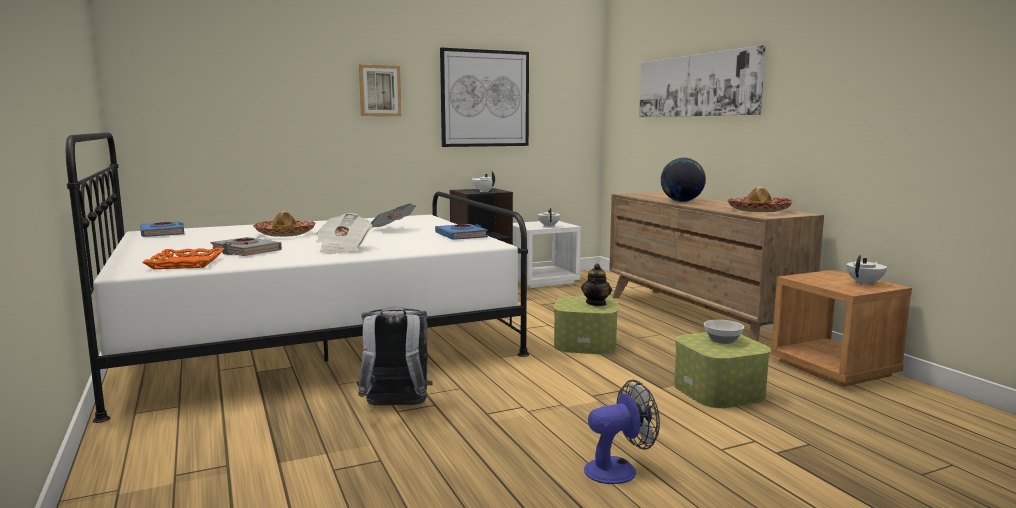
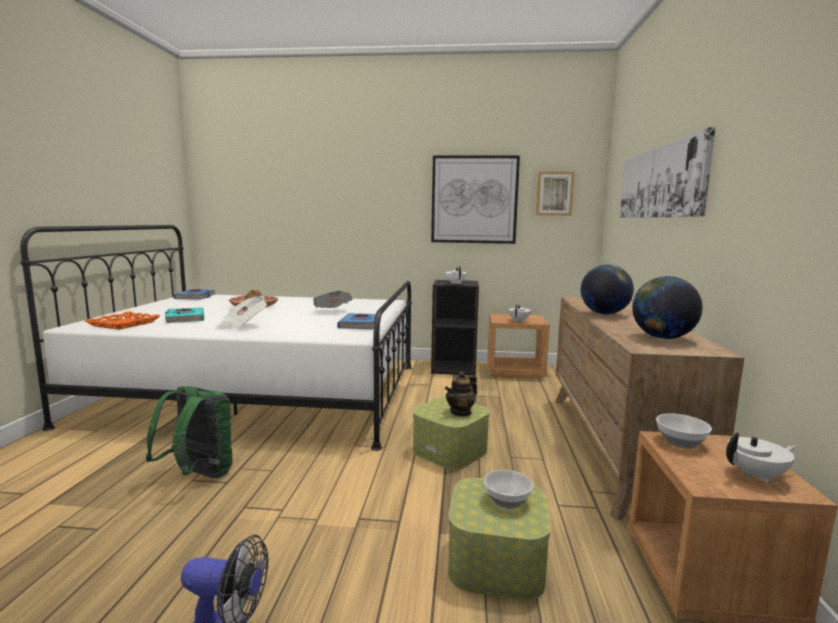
camera: 30 degrees right, 0 degrees up
(246, 251) = (185, 319): grey book -> turquoise book
(380, 91) = (379, 194): picture -> picture (554, 193)
(395, 407) = (198, 475): grey backpack -> green backpack
(542, 281) = (515, 371): white nightstand -> brown nightstand
(758, 210) = (662, 338): hat -> globe
(807, 277) = (679, 442): none -> bowl

